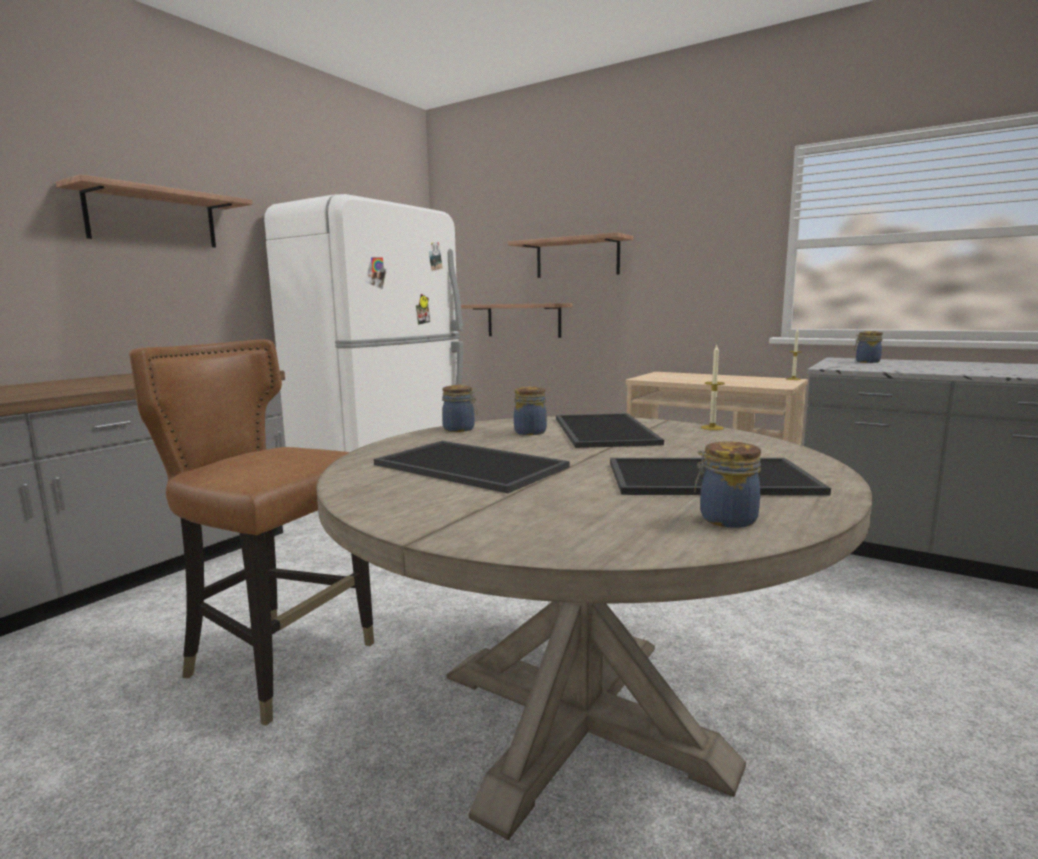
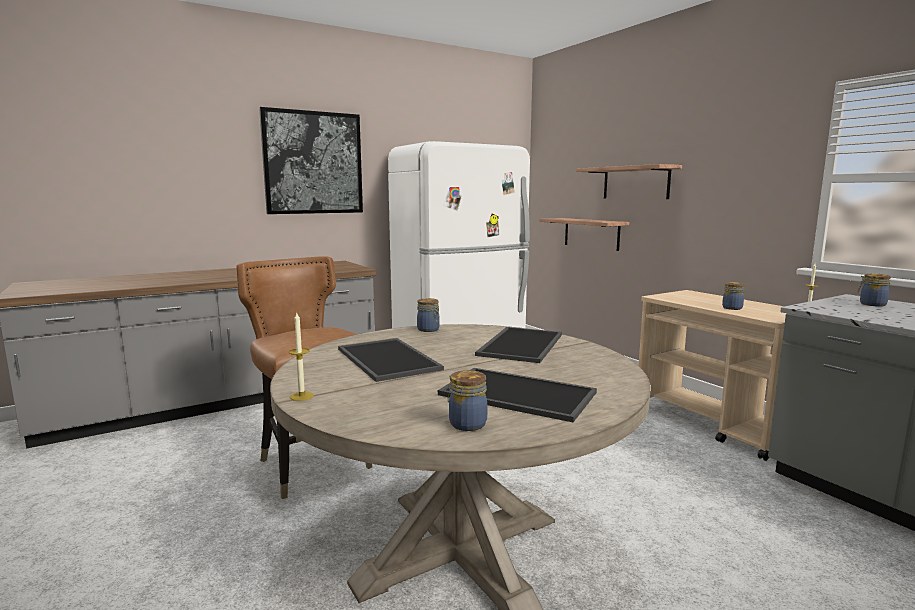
camera: 25 degrees right, 0 degrees up
(152, 218) = (313, 163): shelf -> picture
(529, 432) = (468, 338): jar -> jar (731, 308)
(712, 428) = (608, 353): candle -> candle (301, 396)

